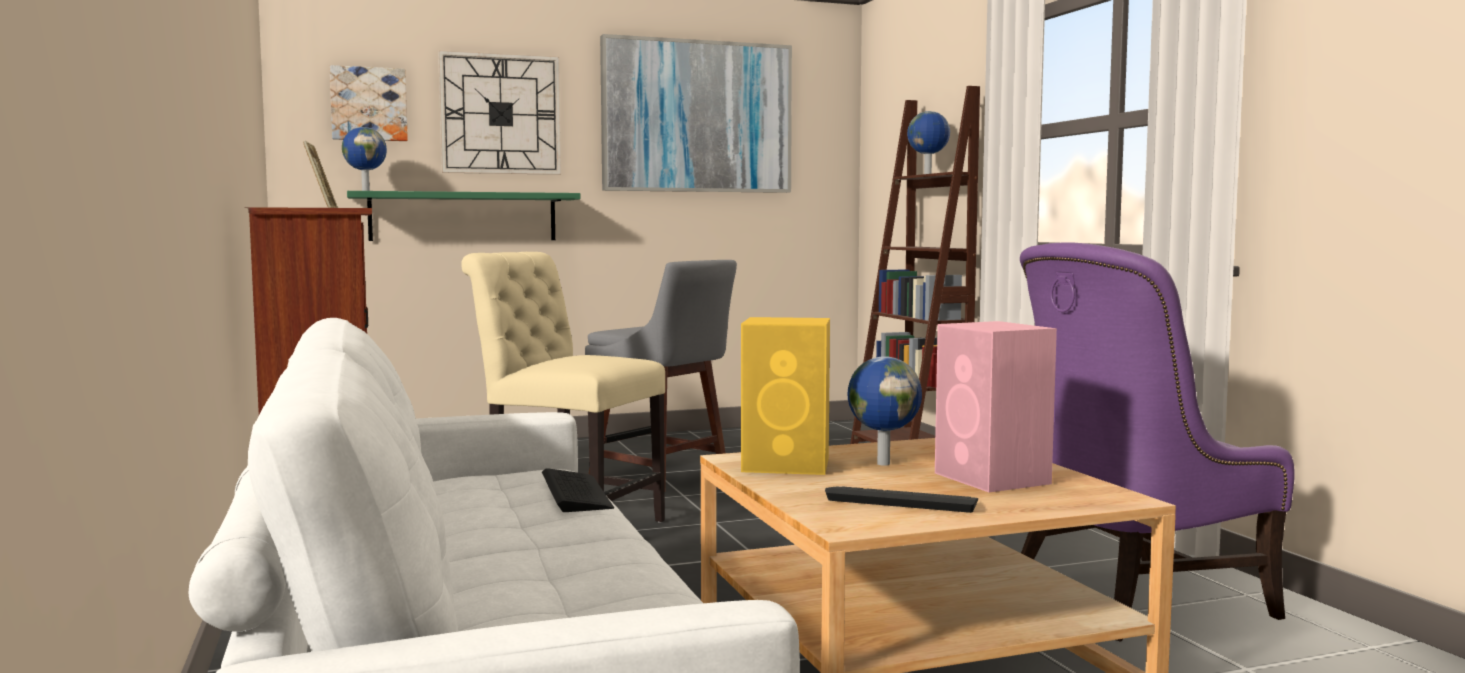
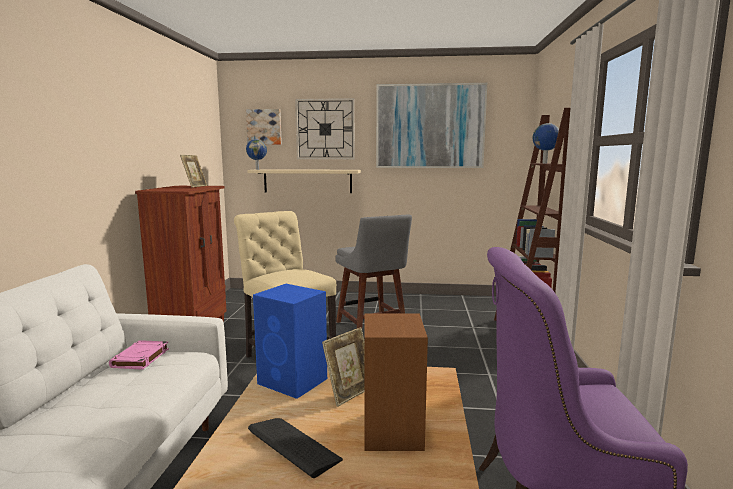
camera: 25 degrees right, 5 degrees up
(463, 216) = (307, 181): green shelf -> beige shelf
(470, 482) = (140, 358): none -> pink book
(576, 493) = (161, 382): keyboard -> none
(788, 465) = (294, 381): yellow speaker -> blue speaker
(882, 463) = (349, 393): globe -> picture frame
(993, 479) = (392, 432): pink speaker -> brown speaker

